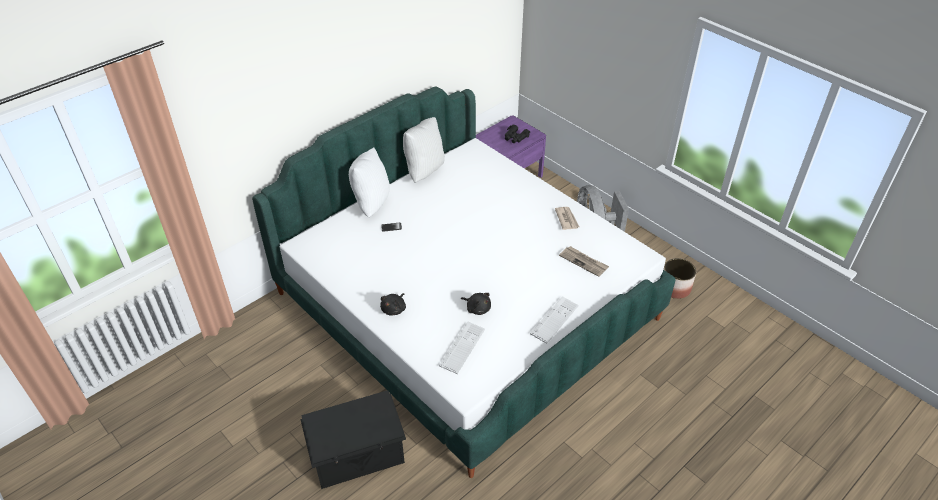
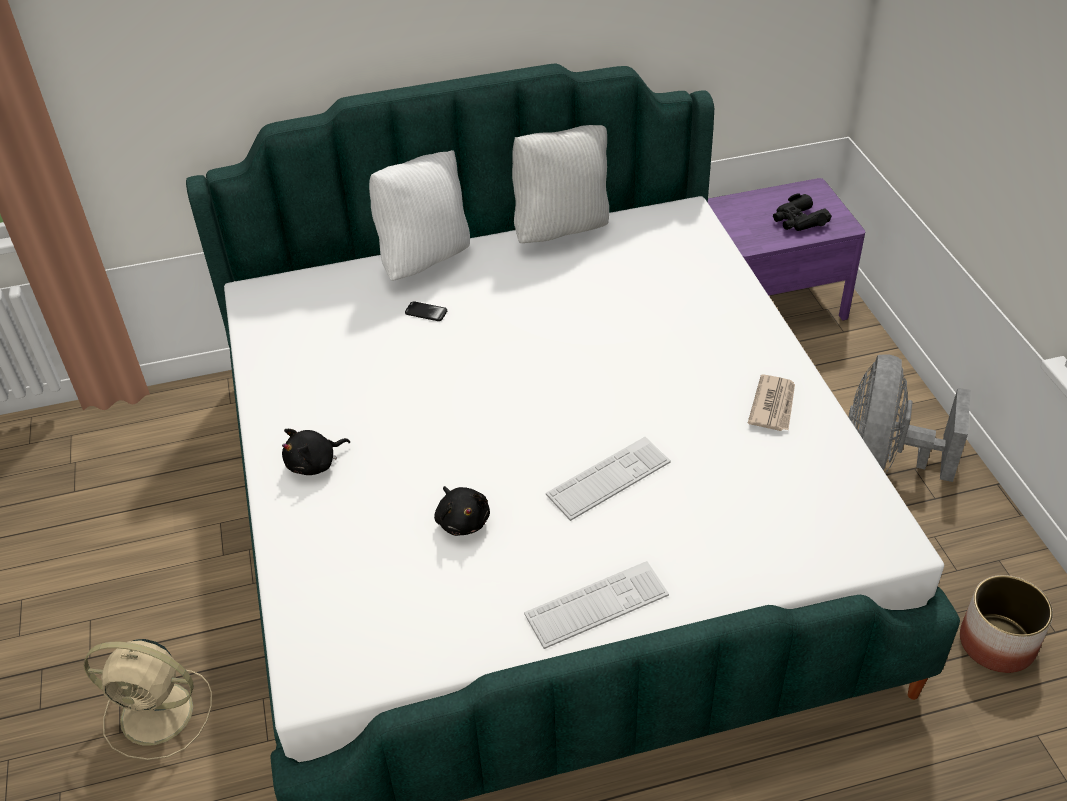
camera: 30 degrees right, 0 degrees up
(358, 455) = (160, 714): black storage box -> beige fan
(462, 347) = (376, 587): keyboard -> keyboard (608, 479)
(584, 262) = (747, 507): newspaper -> none

